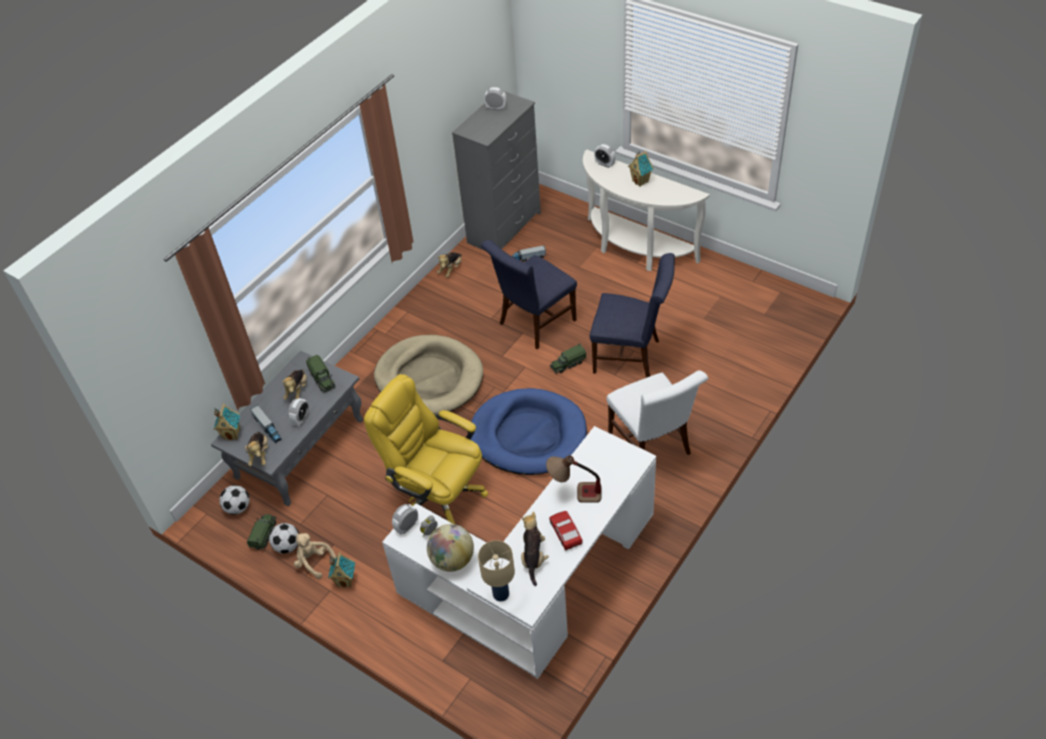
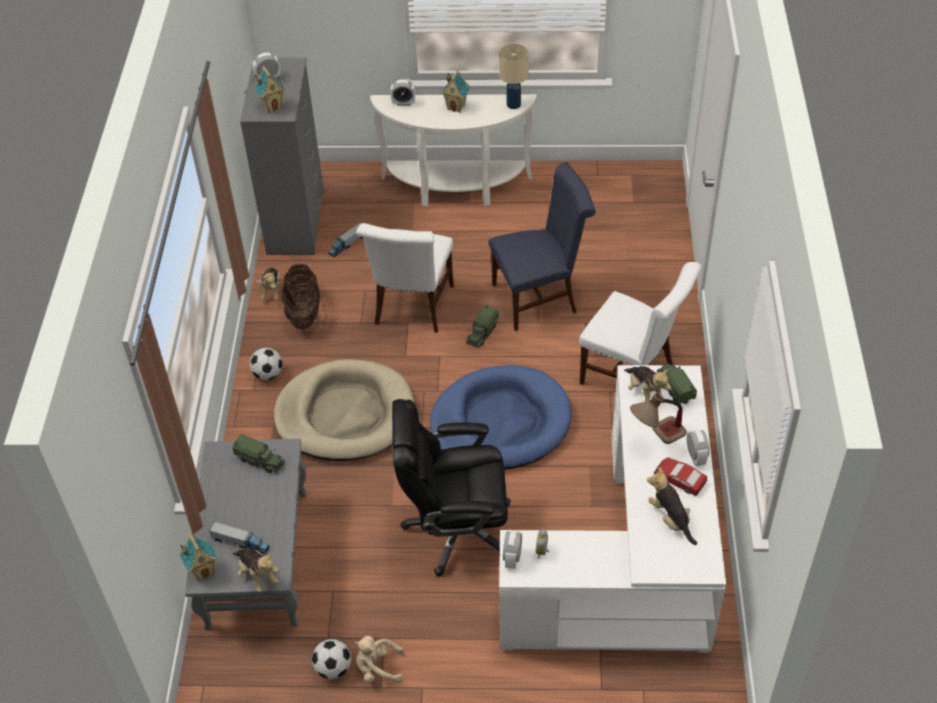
camera: 35 degrees left, 0 degrees up
(238, 508) = (237, 659): football -> football (268, 374)
(264, 534) = (294, 671): toy truck -> toy truck (675, 388)
(297, 391) = (241, 486): plush toy -> plush toy (645, 393)
(301, 419) = (273, 514): alarm clock -> alarm clock (695, 456)
(346, 580) = (430, 667): toy house -> toy house (272, 106)
(437, 495) = (456, 529): yellow office chair -> black office chair
(452, 560) = (588, 565): globe -> none
(459, 294) = (303, 312): none -> basket
(501, 593) = (670, 570): beige table lamp -> beige table lamp (513, 104)
(534, 324) = (412, 308): blue chair -> white chair

